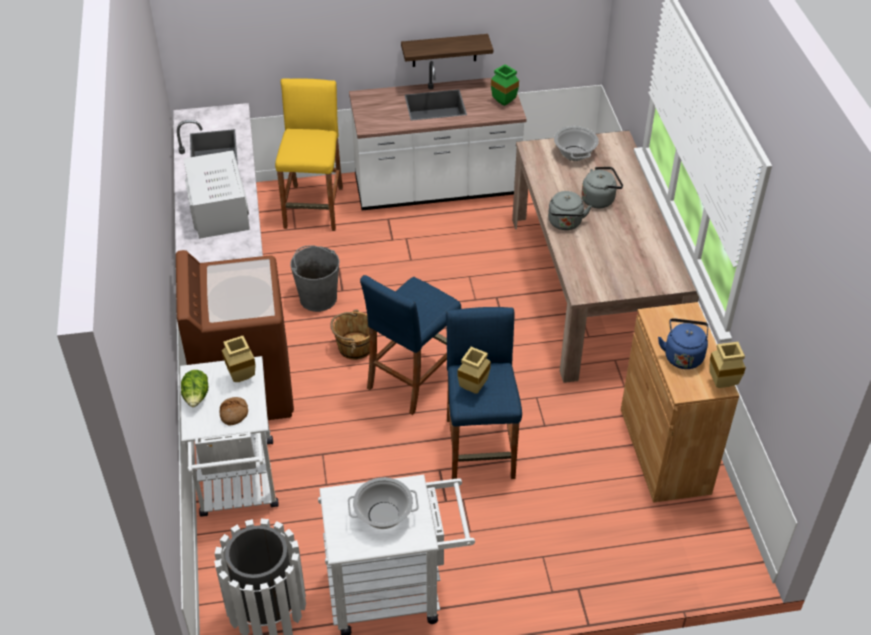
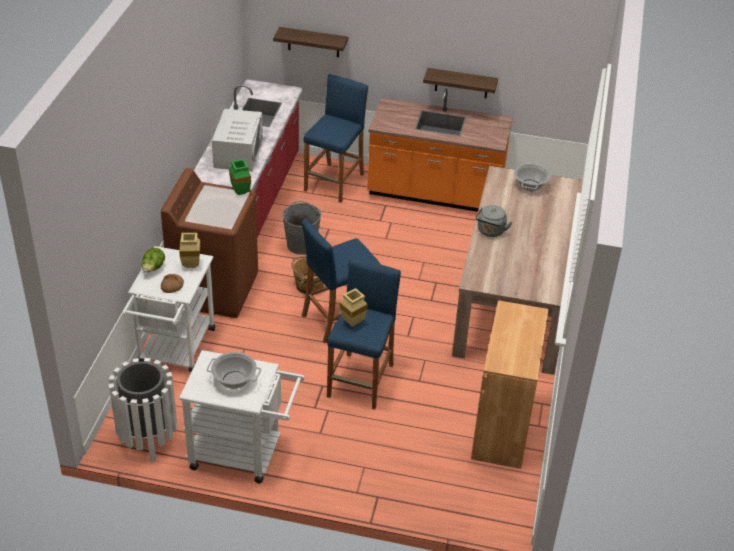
camera: 20 degrees right, 5 degrees down
(252, 43) = (313, 42): none -> shelf
(314, 208) = (334, 182): yellow stool -> blue stool
(436, 189) = (435, 194): white counter -> orange counter
(502, 102) = (493, 134): green vase -> green vase (239, 192)
(600, 199) = (529, 222): grey kettle -> none
(683, 355) = (511, 341): blue kettle -> none
(721, 384) = (527, 368): beige vase -> none

